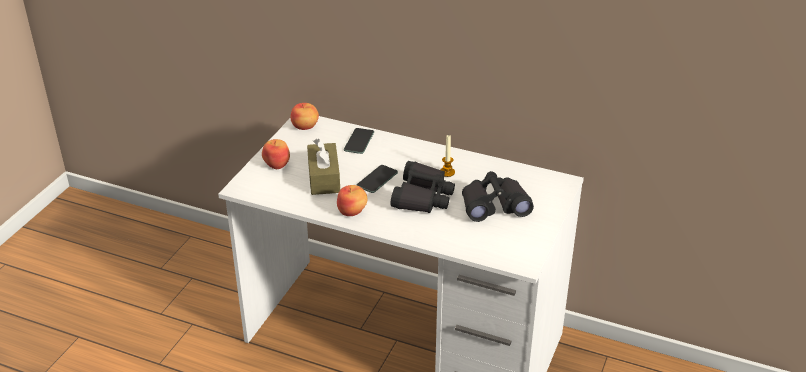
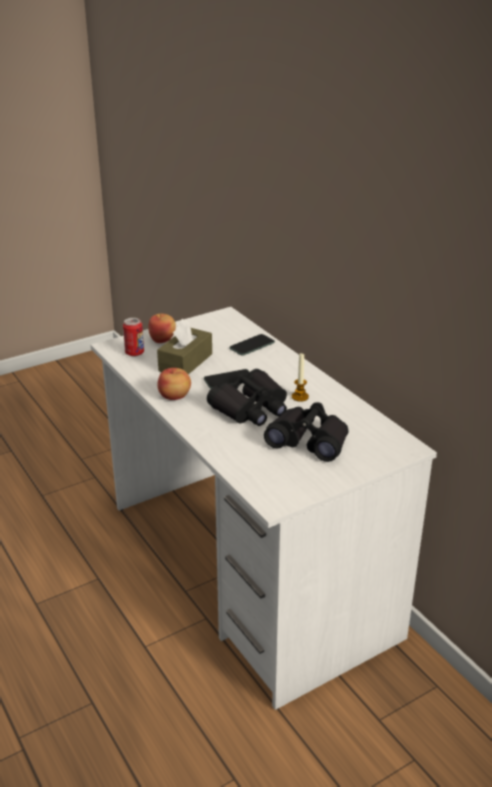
camera: 35 degrees right, 5 degrees down
(269, 186) = (134, 353): none -> can
(305, 127) = (221, 320): apple -> none

